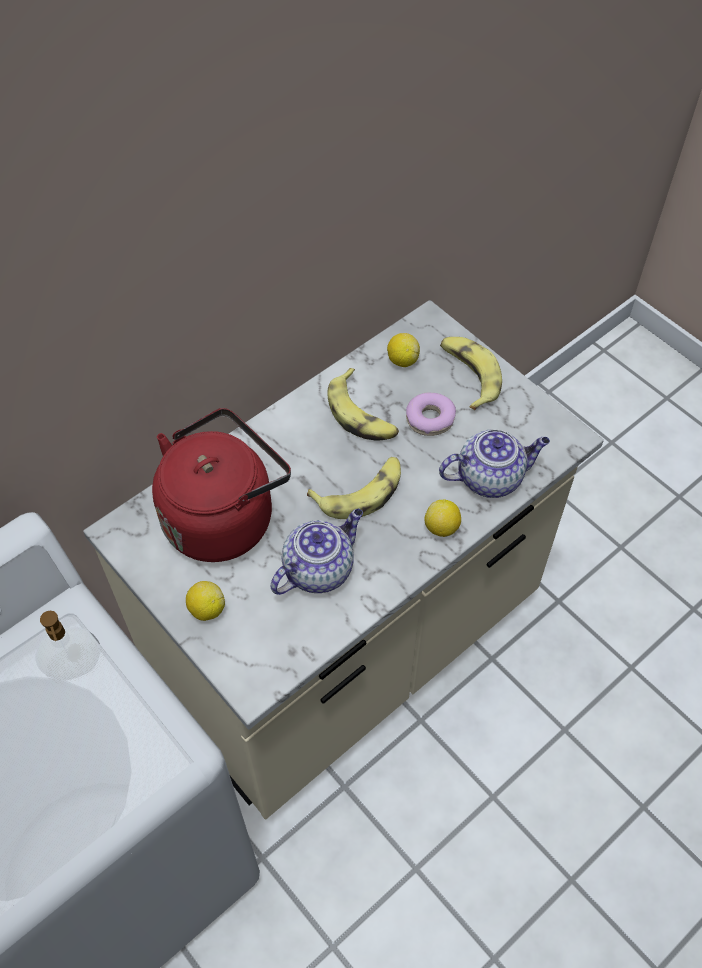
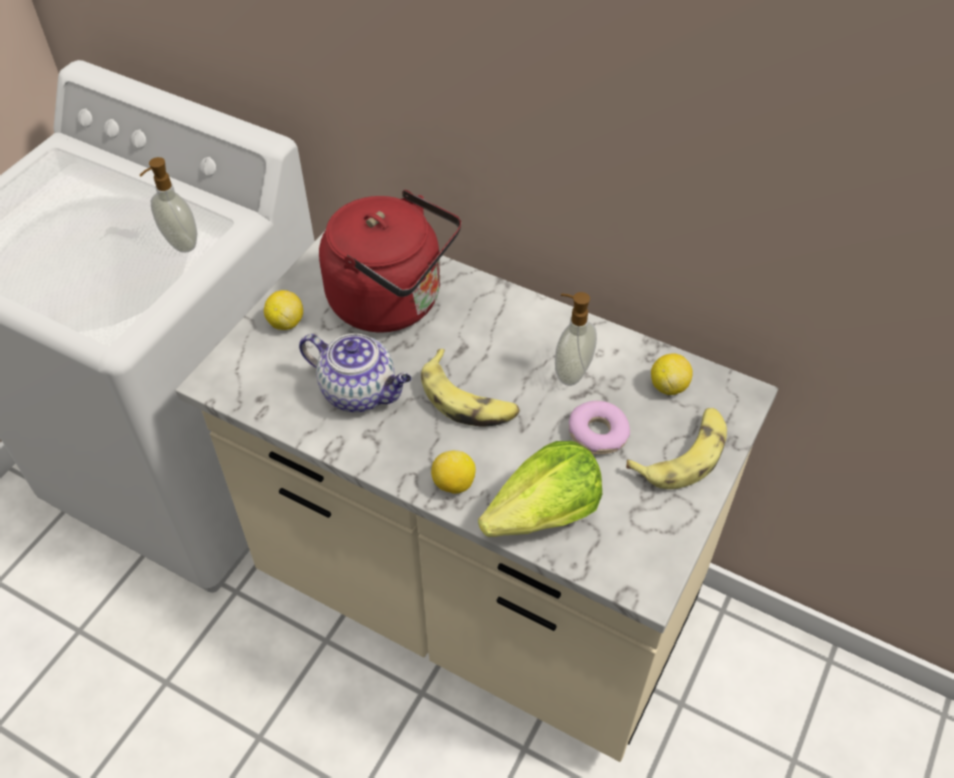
camera: 70 degrees right, 5 degrees down
(362, 414) = (571, 371): banana -> soap dispenser
(491, 477) = (544, 514): teapot -> lettuce

